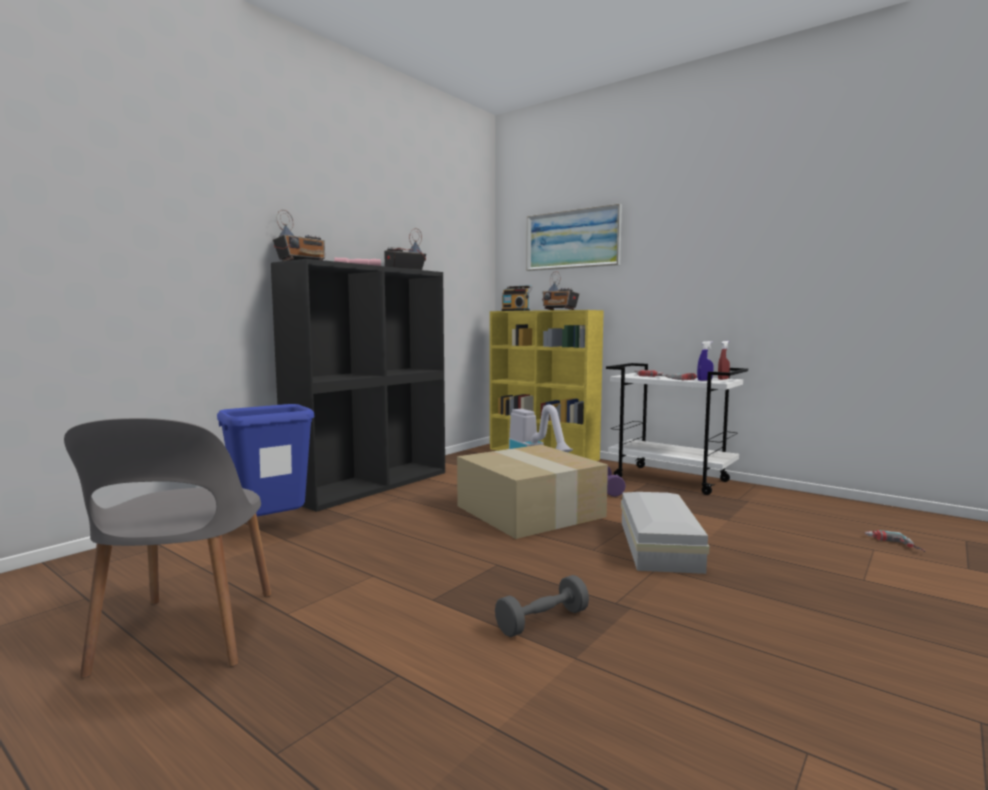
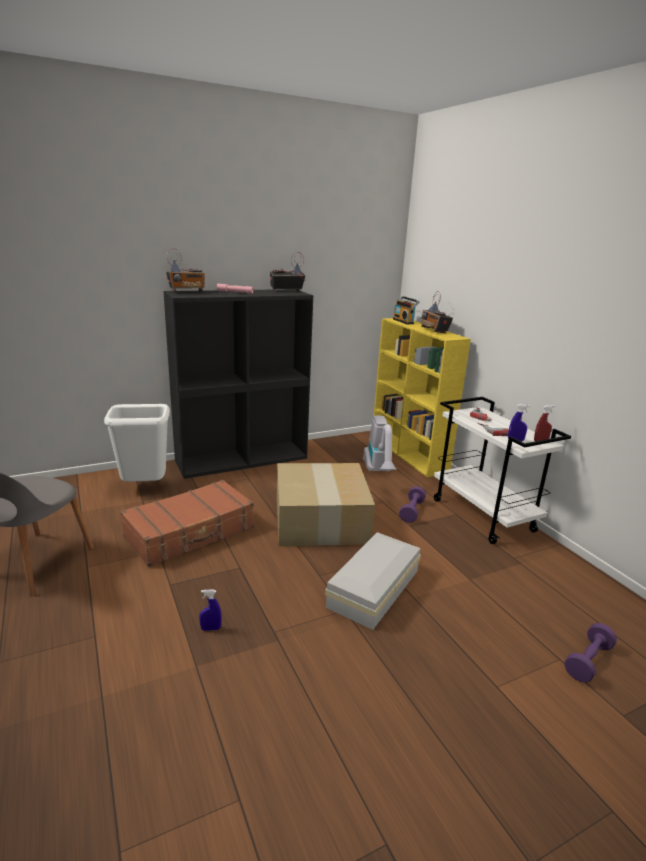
camera: 25 degrees right, 15 degrees up
(272, 528) = (145, 488): blue trash can -> white trash can
(393, 551) = (191, 532): none -> brown suitcase
(542, 621) = (211, 629): grey dumbbell -> blue spray bottle
(572, 239) = (459, 260): picture -> none
(892, 545) = (588, 661): power drill -> purple dumbbell

